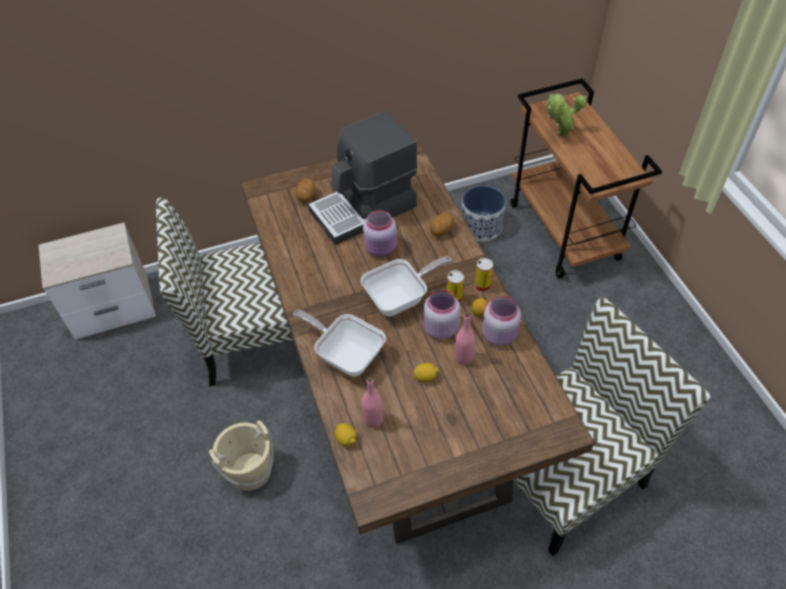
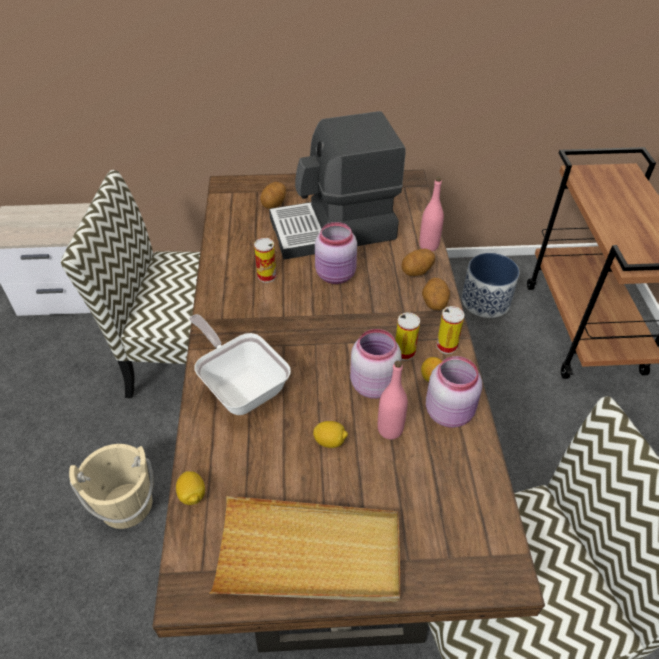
camera: 15 degrees right, 5 degrees down
(328, 262) = (267, 276): none -> can
(373, 420) = (238, 479): pink bottle -> pink bottle (428, 246)
(401, 298) = (337, 336): frying pan -> none
(440, 454) = (309, 554): none -> beige tray
(462, 255) = (434, 304): none -> potato
(559, 135) = (599, 203): potted plant -> none

